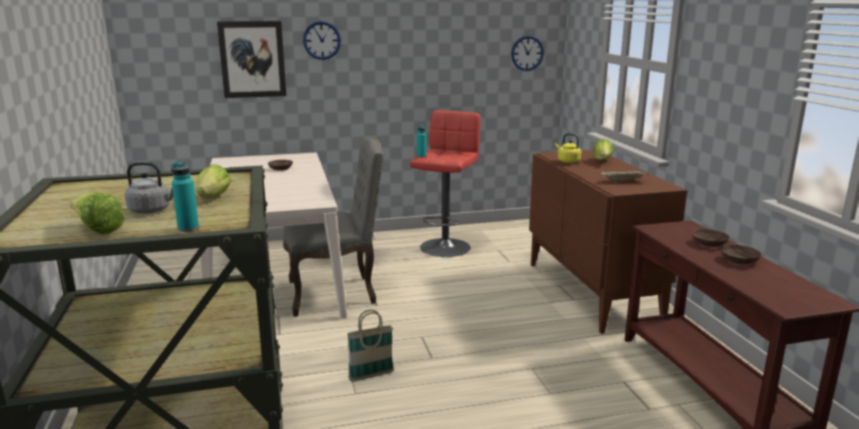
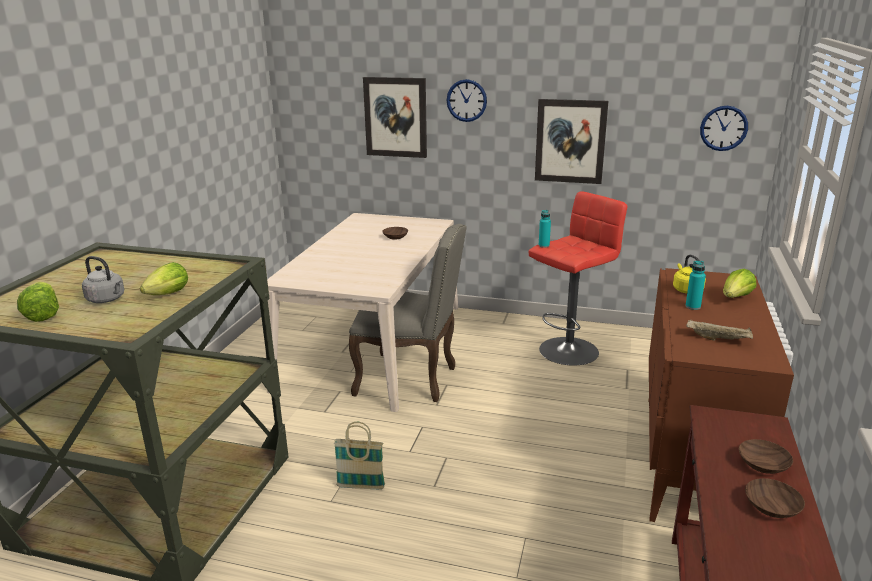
camera: 30 degrees right, 5 degrees up
(188, 228) = (96, 329): turquoise bottle -> turquoise bottle (693, 306)
(414, 71) = (570, 141): none -> picture

